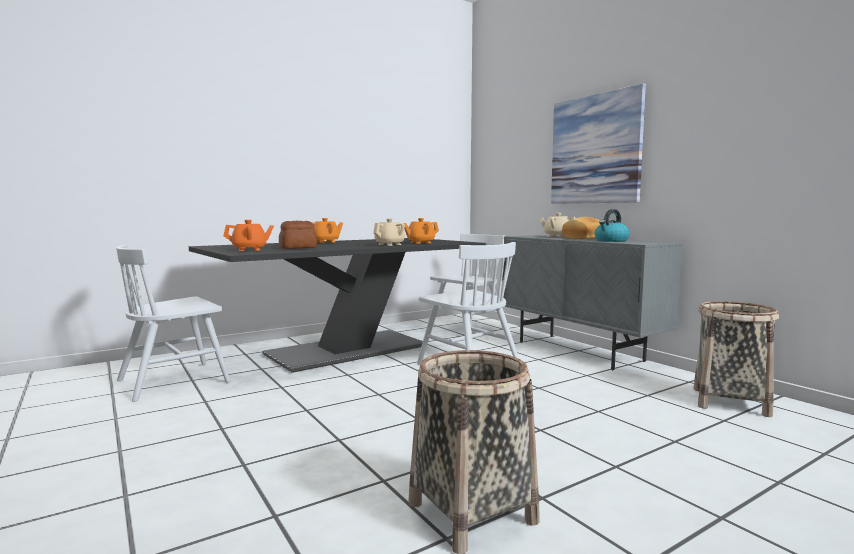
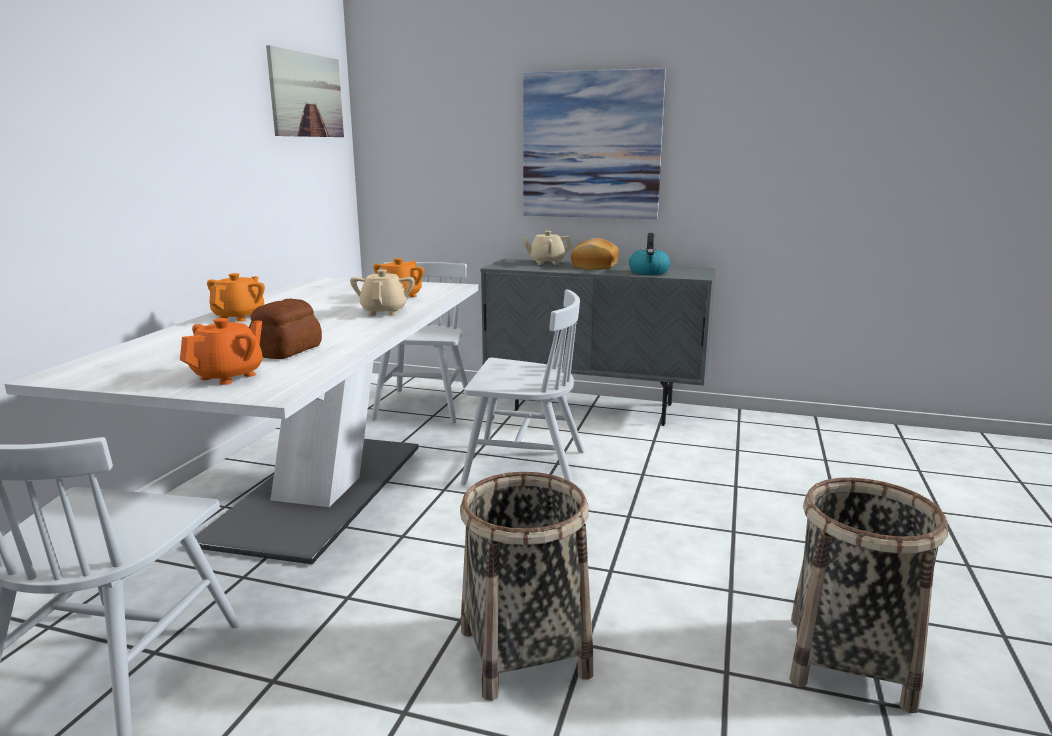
camera: 40 degrees left, 10 degrees up
(347, 350) = (319, 492): black dining table -> white dining table
(430, 133) = (306, 95): none -> picture
(730, 402) = (798, 436): basket -> basket (524, 652)

